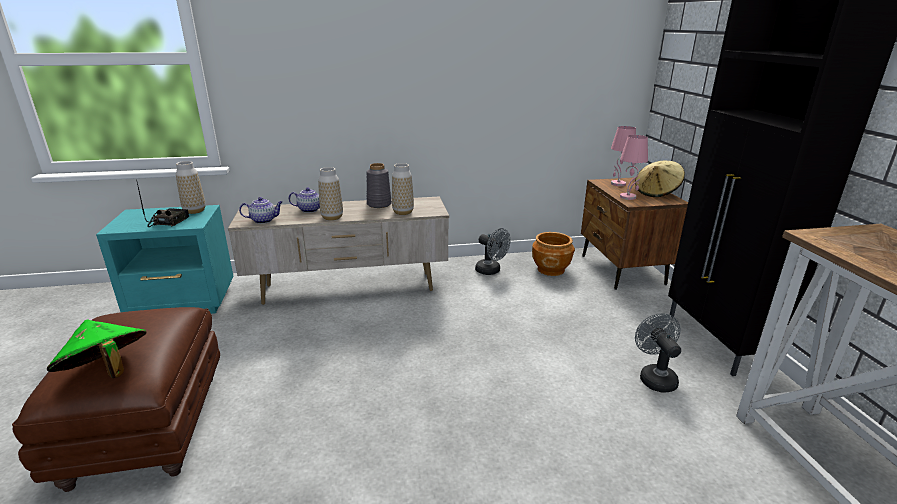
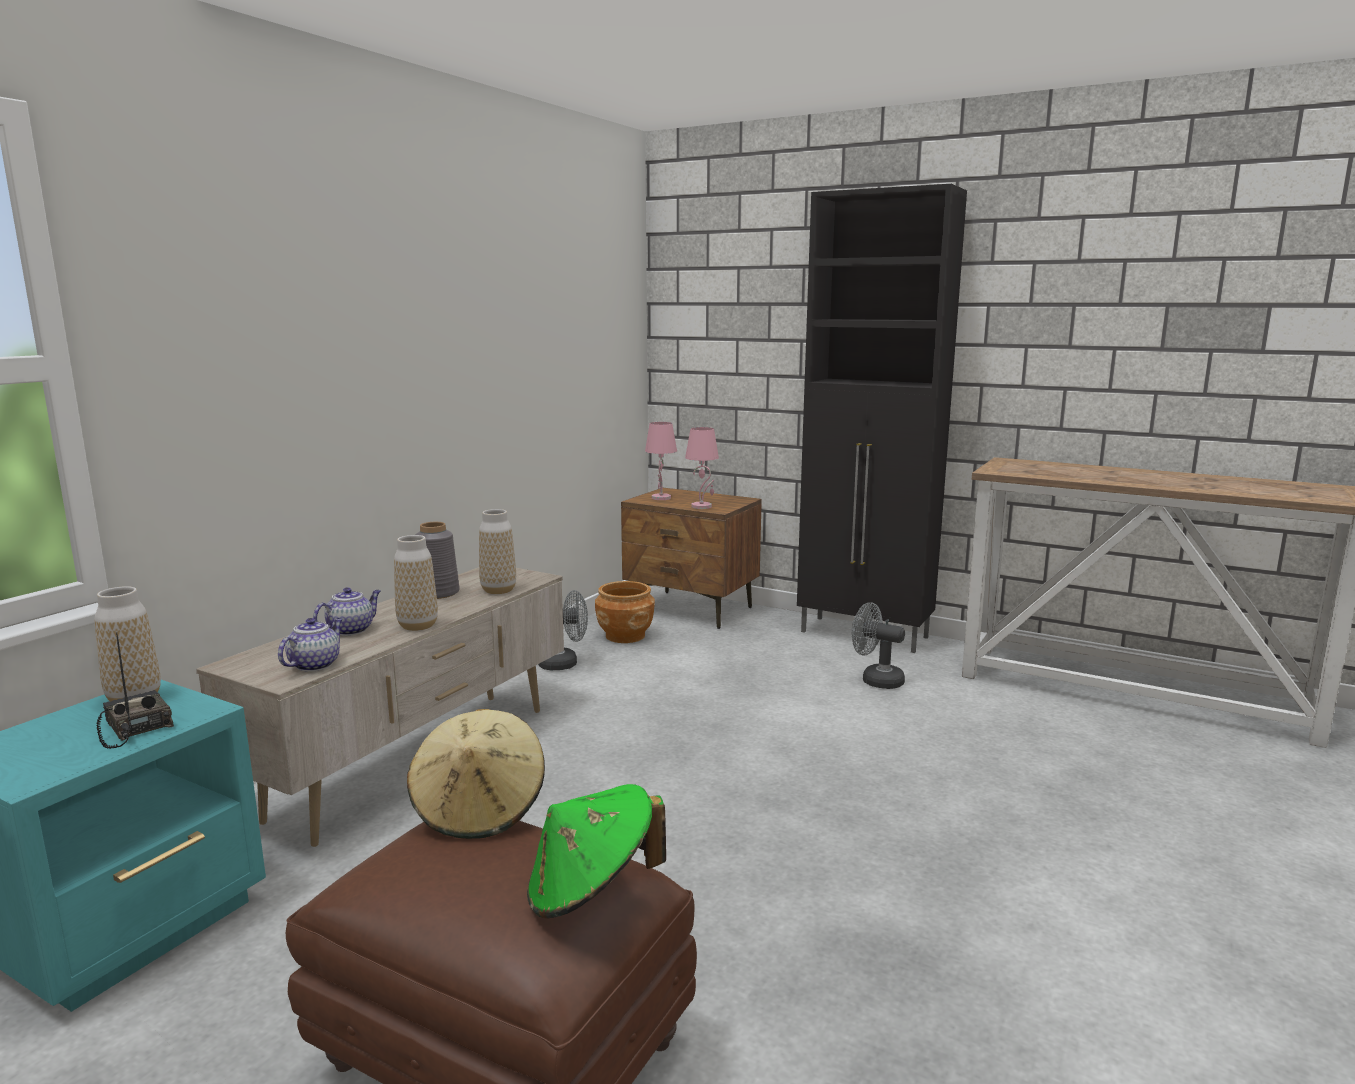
camera: 50 degrees left, 10 degrees down
(657, 192) = (713, 496): beige hat -> beige hat (480, 809)

